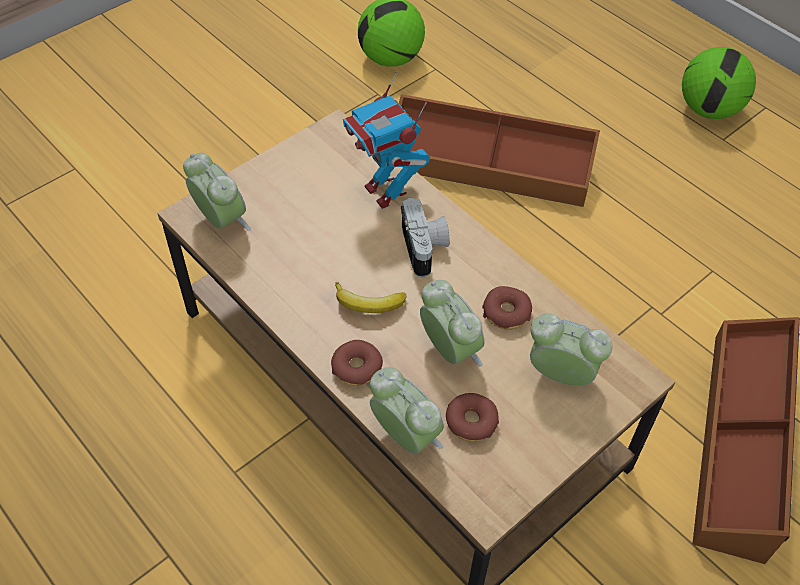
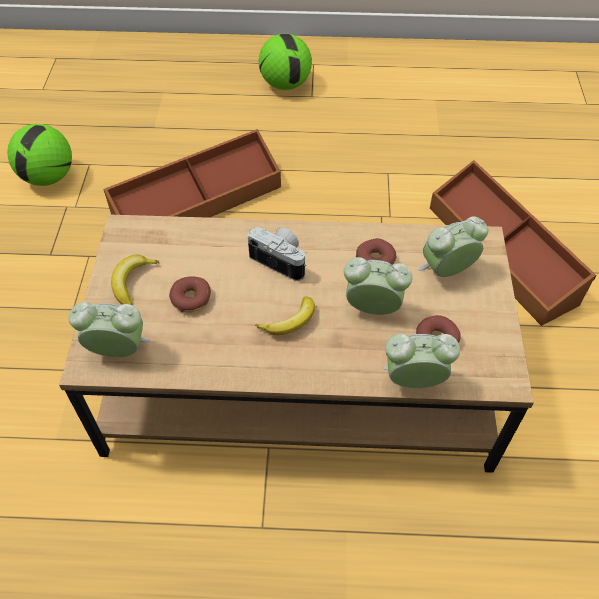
camera: 45 degrees left, 0 degrees up
(291, 176) = (132, 282): none -> banana
(356, 368) = (334, 367): donut -> donut (191, 299)
(386, 192) = (211, 244): toy robot -> none

